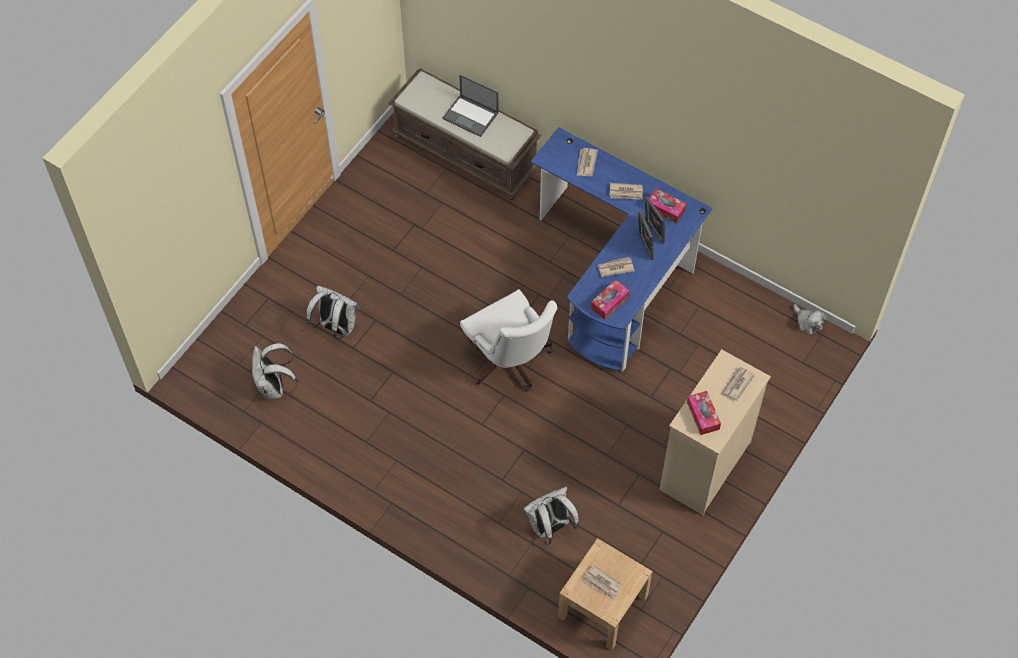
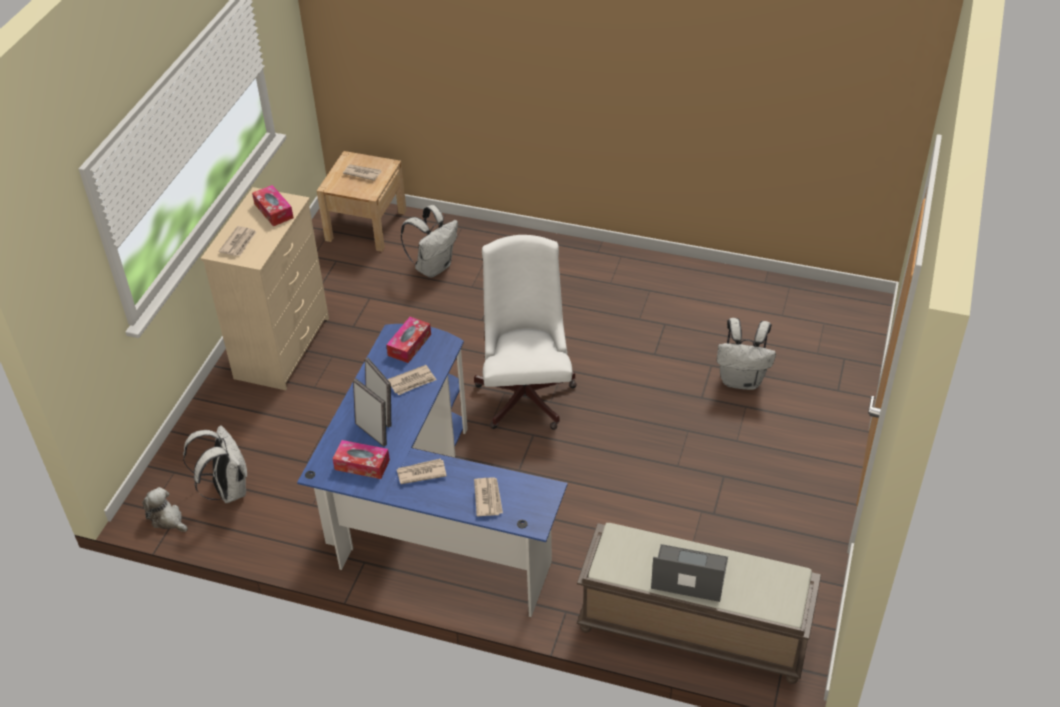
camera: 165 degrees right, 15 degrees down
(274, 387) = (772, 312): white backpack -> white backpack (227, 490)
(510, 362) = (526, 392): white office chair -> white office chair turned 45 degrees clockwise

